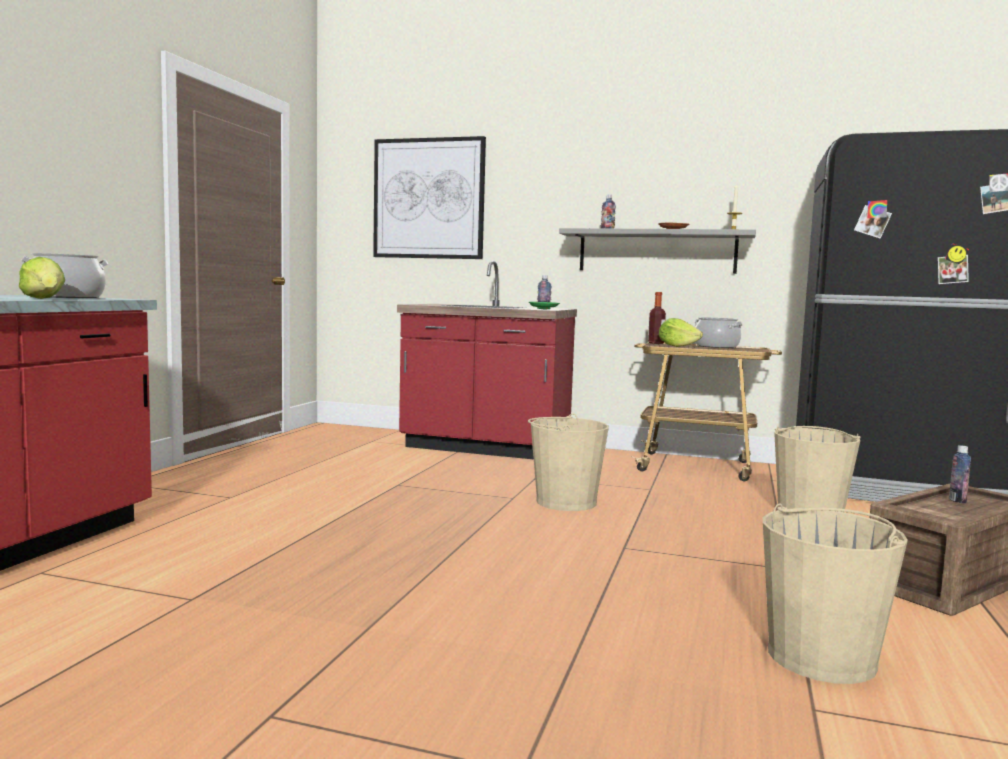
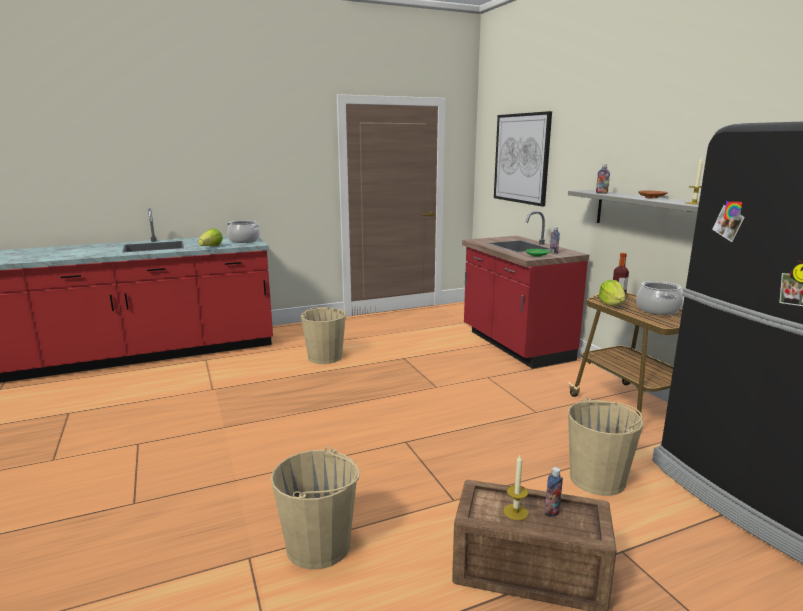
camera: 50 degrees right, 10 degrees up
(565, 502) = (456, 400): beige bucket -> beige bucket (325, 357)
(949, 508) = (515, 512): none -> candle

